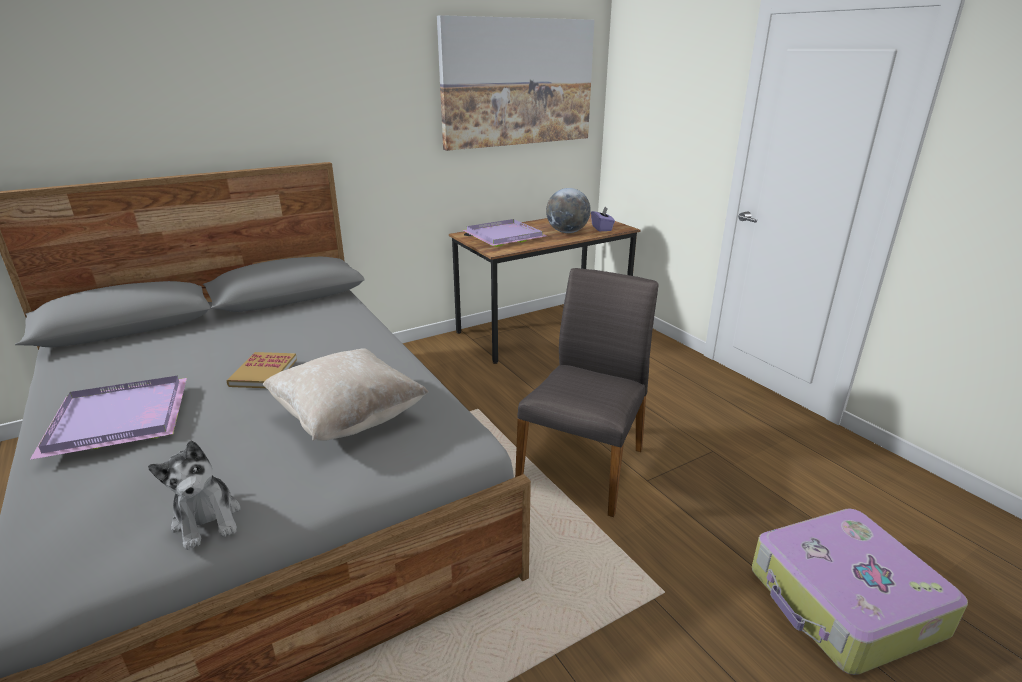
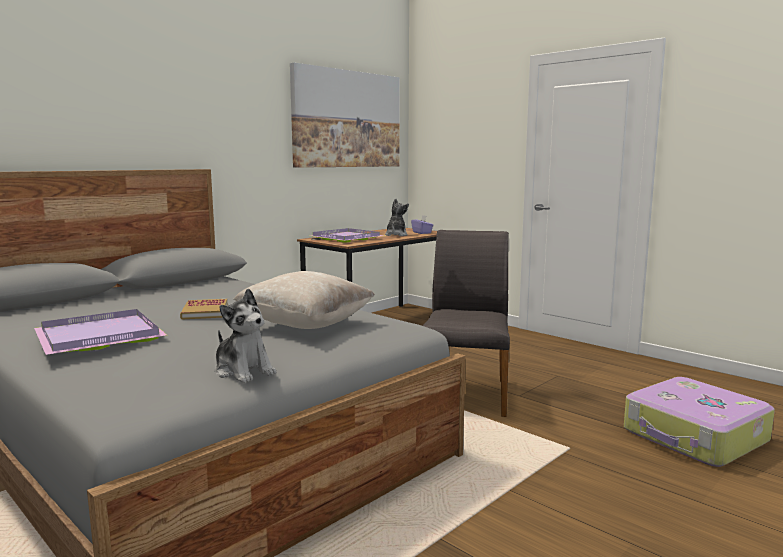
camera: 15 degrees left, 15 degrees down
(567, 232) = (396, 235): globe -> plush toy

